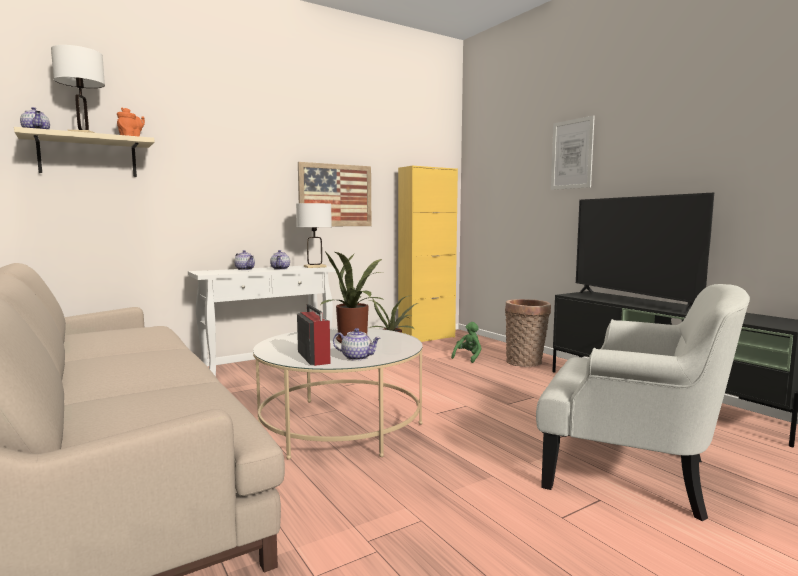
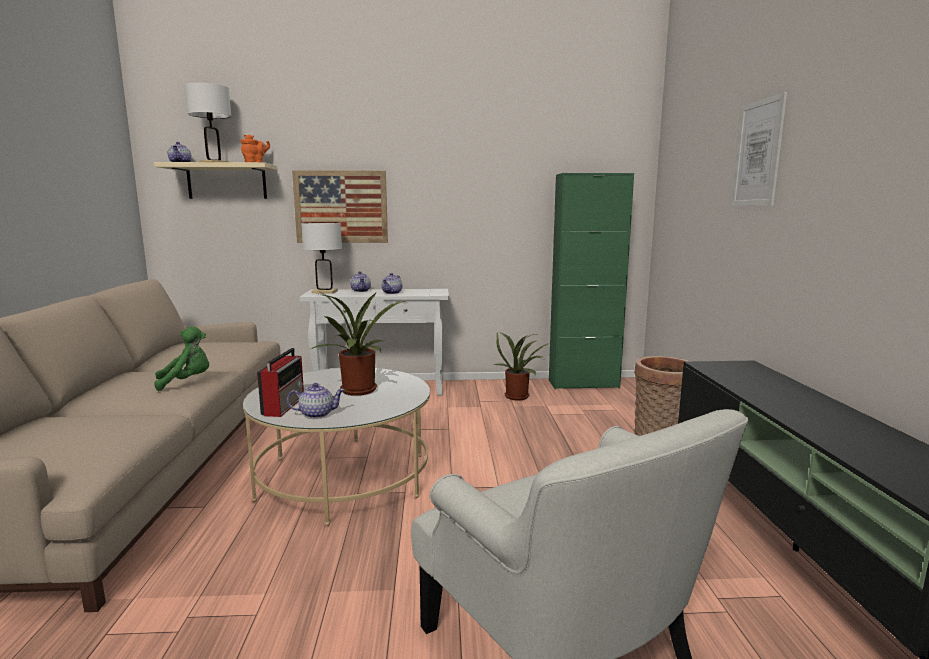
camera: 30 degrees right, 5 degrees up
(315, 267) = (431, 292): white table lamp -> white table lamp (324, 292)
(335, 195) = (473, 211): picture -> picture (341, 207)
(357, 357) = (317, 414): teapot -> teapot turned 60 degrees counterclockwise
(426, 338) = (583, 384): yellow cabinet -> green cabinet
(468, 357) = (595, 420): green plush toy -> green plush toy (186, 382)
(632, 301) = (775, 391): television -> none

